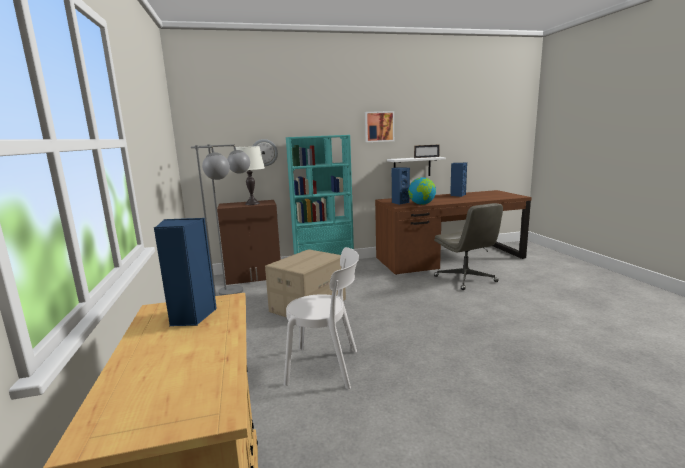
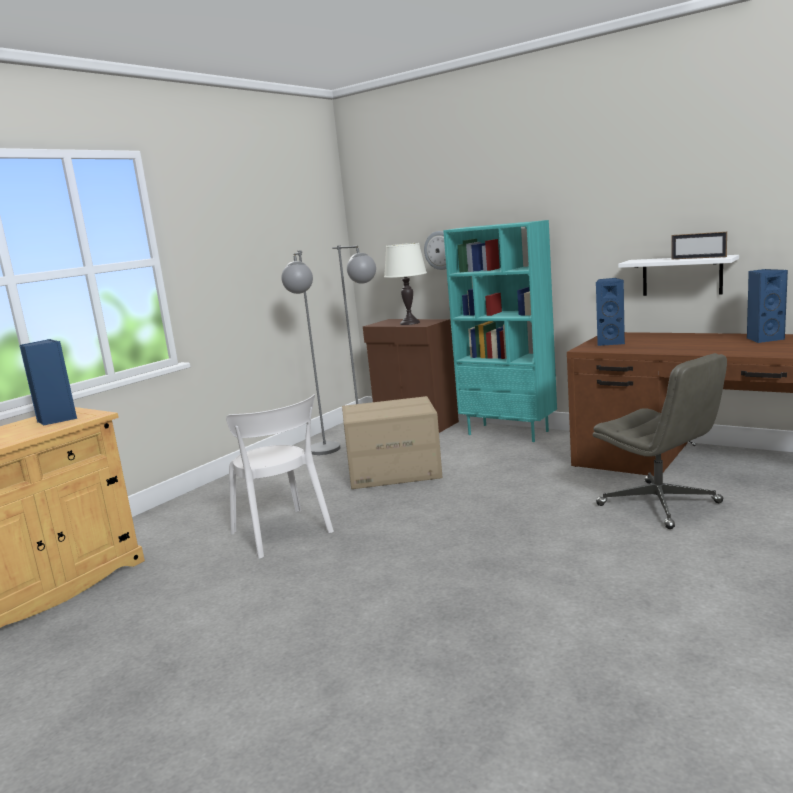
camera: 50 degrees right, 0 degrees up
(379, 126) = (614, 201): picture -> none
(421, 204) = (629, 349): globe -> none
(465, 279) = (660, 504): grey office chair -> grey office chair turned 60 degrees counterclockwise

